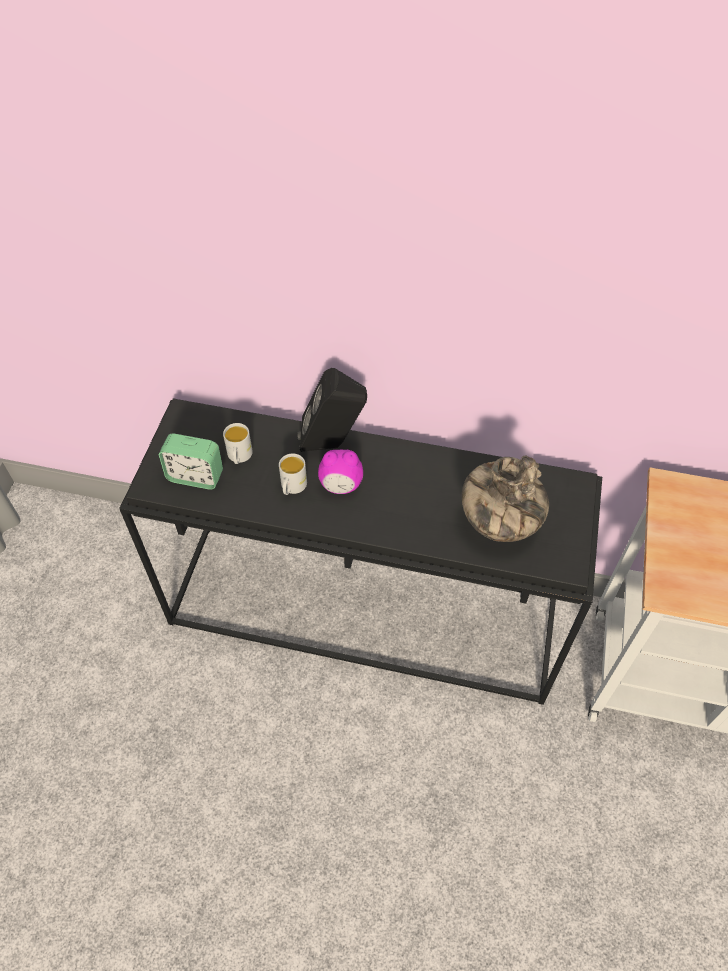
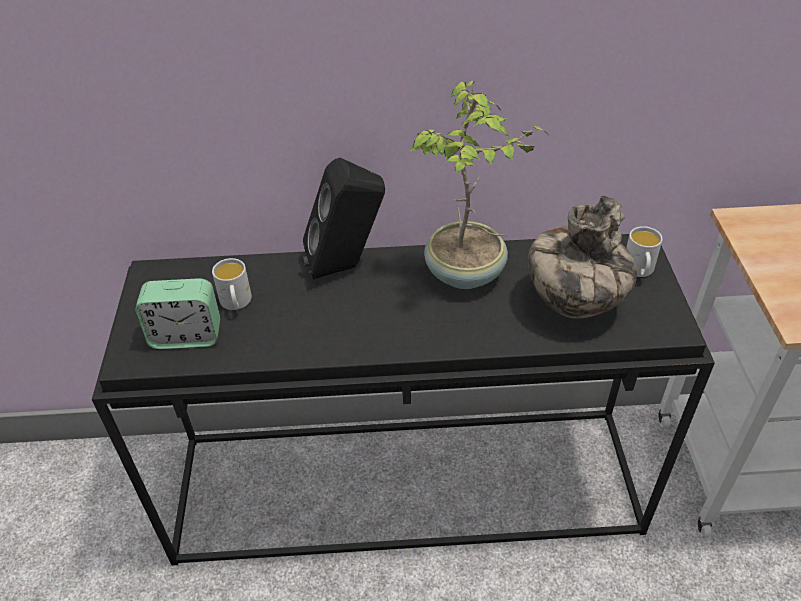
camera: 15 degrees left, 10 degrees down
(292, 487) = (314, 321): white mug -> white mug (639, 271)
(341, 486) = (373, 306): alarm clock -> none
(423, 475) = (466, 274): none -> potted plant

